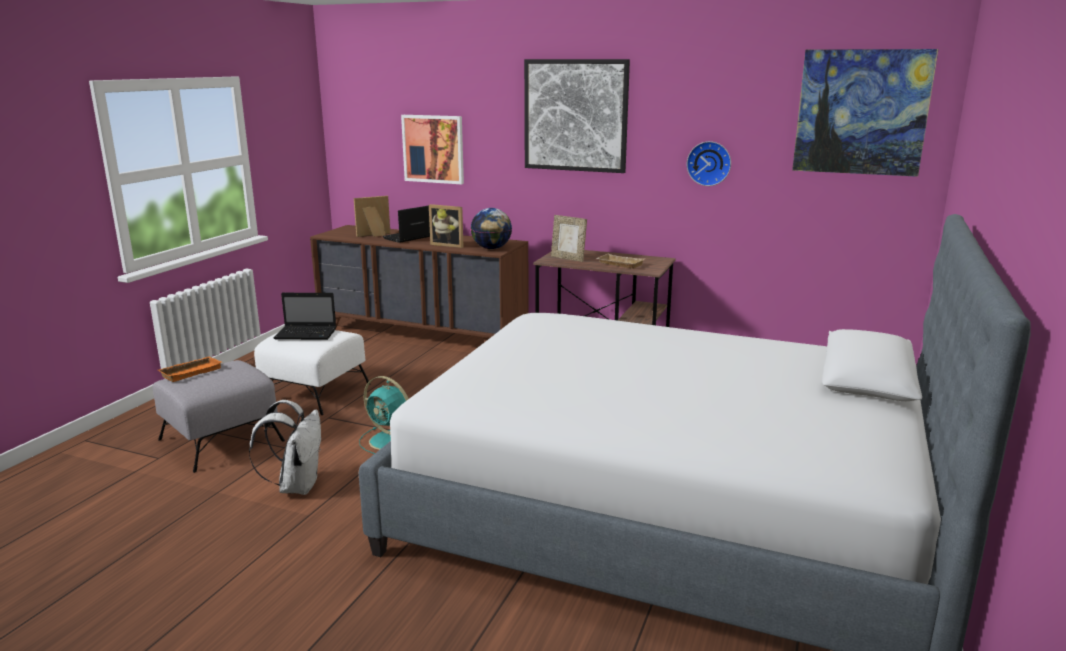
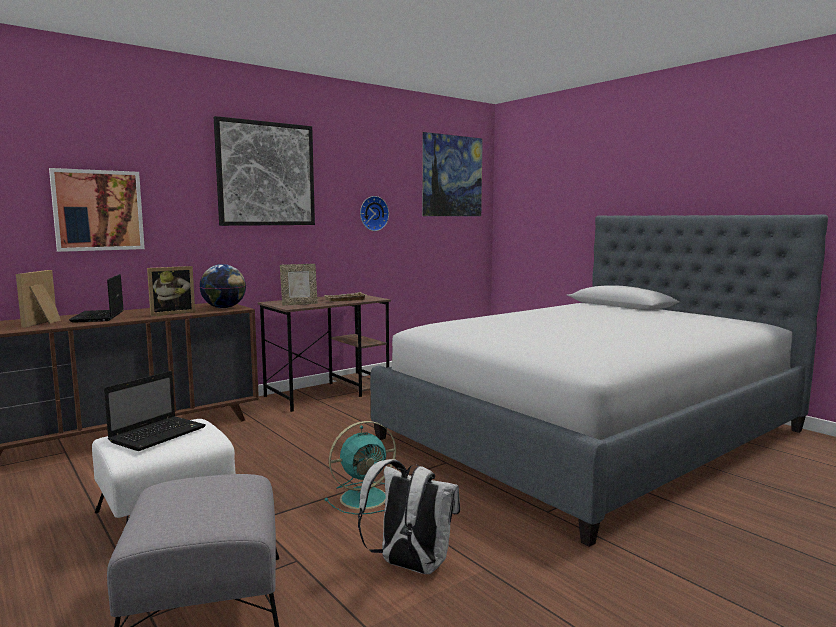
camera: 60 degrees left, 10 degrees down
(191, 372) = (157, 513): orange tray -> none

